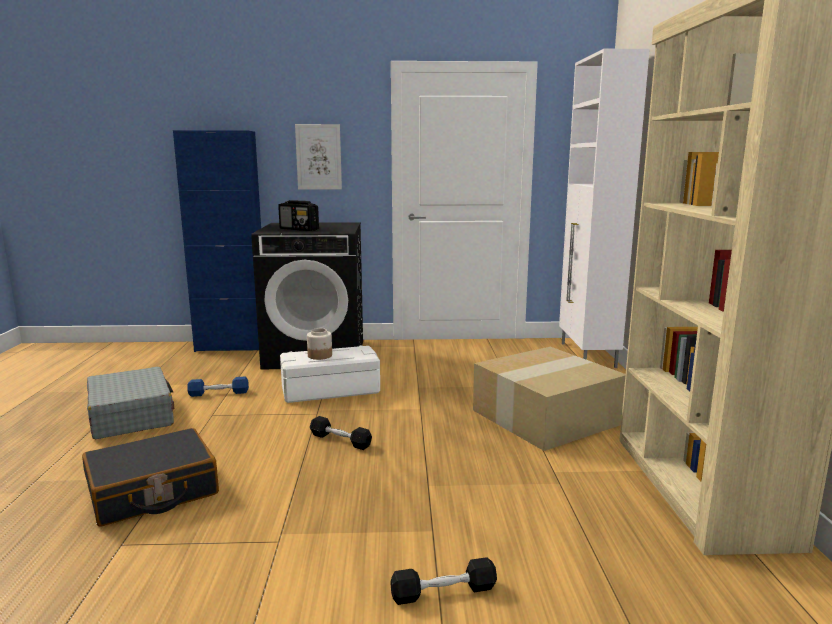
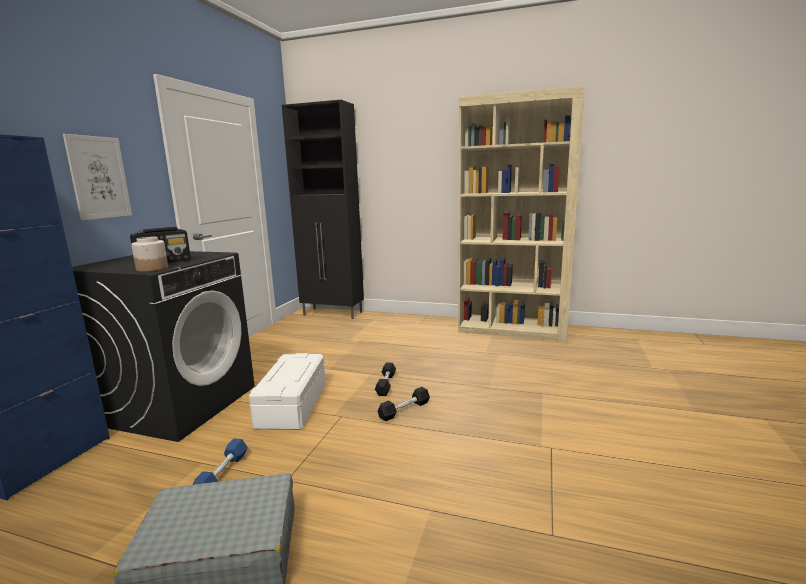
camera: 70 degrees left, 0 degrees up
(153, 492) = (456, 519): black suitcase -> none
(320, 355) = (289, 374): jar -> jar (152, 268)
(443, 592) = (601, 399): black dumbbell -> black dumbbell (386, 384)
(546, 416) = (414, 341): cardboard box -> none
(587, 355) = (333, 313): white cabinet -> black cabinet

